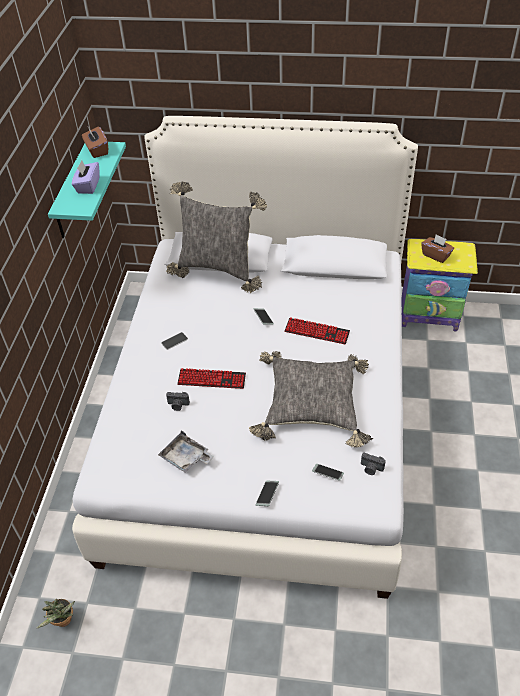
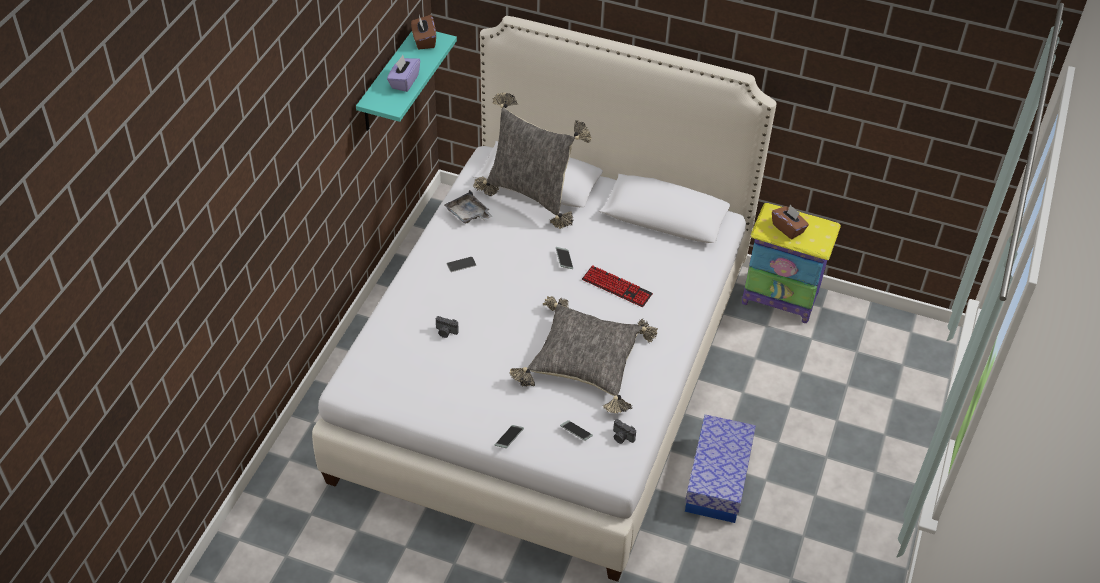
camera: 10 degrees right, 0 degrees up
(63, 622) = (283, 526): potted plant -> none
(186, 458) = (439, 385): grey tray -> grey tray (468, 214)
(211, 379) = (488, 313): keyboard -> none
(438, 479) = (718, 479): none -> storage box

